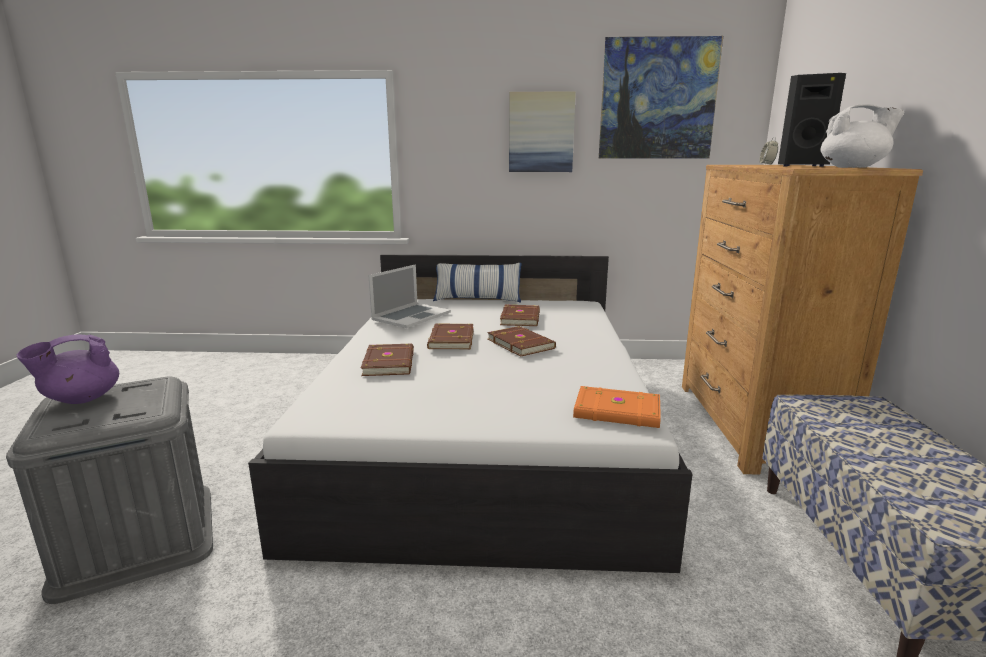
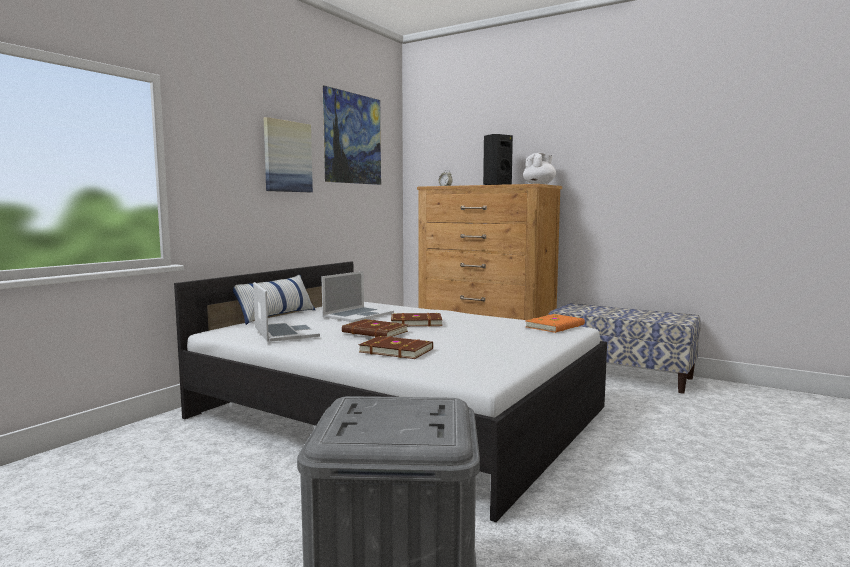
camera: 60 degrees left, 10 degrees down
(81, 399) = (361, 427): purple teapot -> none
(521, 318) = (358, 315): brown book -> laptop

